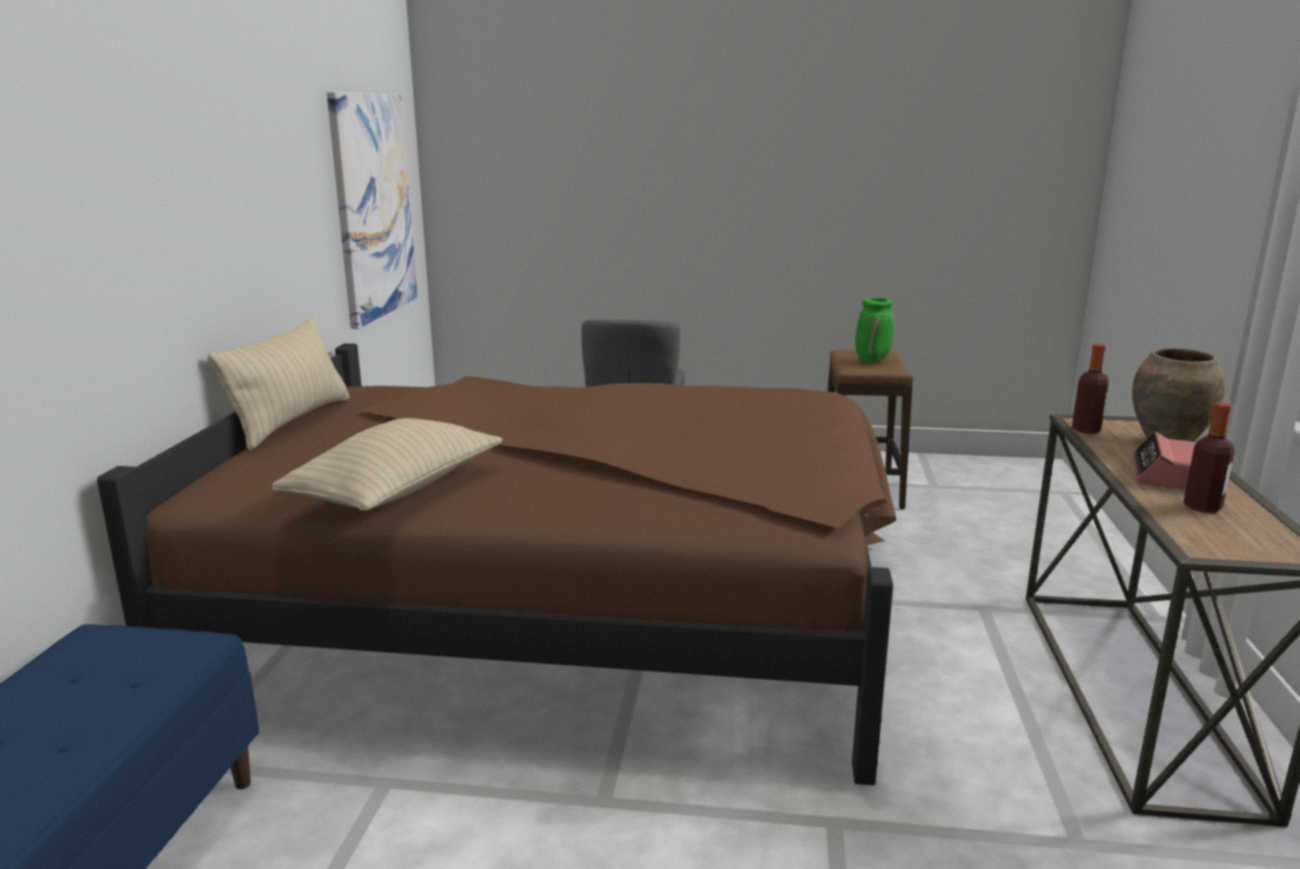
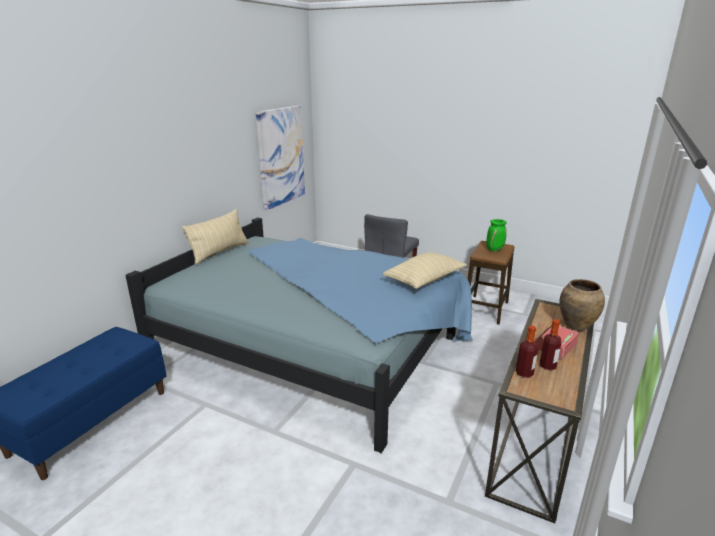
camera: 20 degrees right, 5 degrees up
(397, 491) = (229, 293): beige pillow -> beige pillow (424, 280)
(575, 607) = (318, 346): brown bed -> blue bed
(1086, 430) = (542, 311): bottle -> bottle (524, 373)

